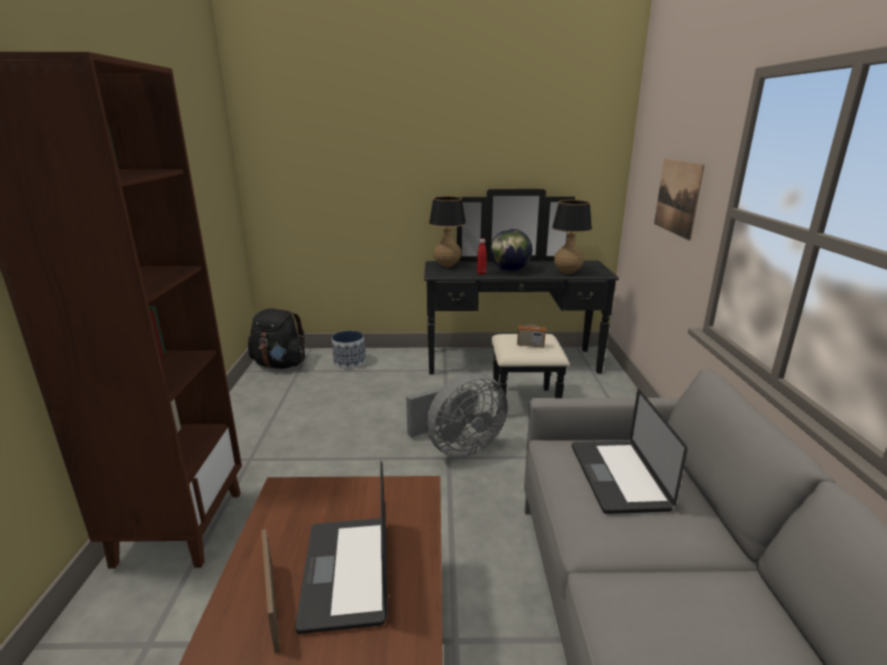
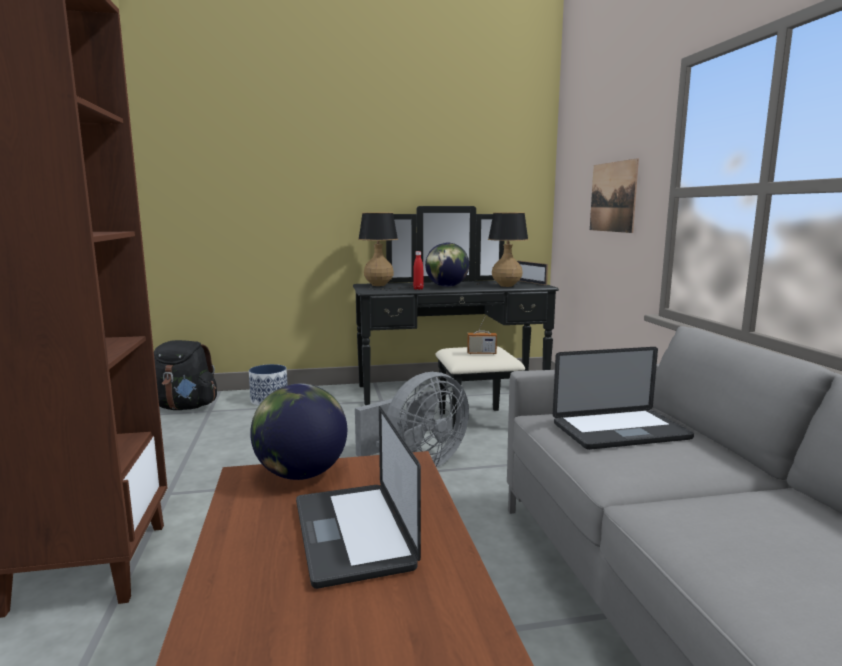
camera: 10 degrees left, 10 degrees down
(273, 605) = (272, 569): picture frame -> picture frame (531, 282)
(326, 494) = (301, 474): none -> globe
(618, 476) = (620, 431): laptop -> laptop turned 90 degrees counterclockwise

